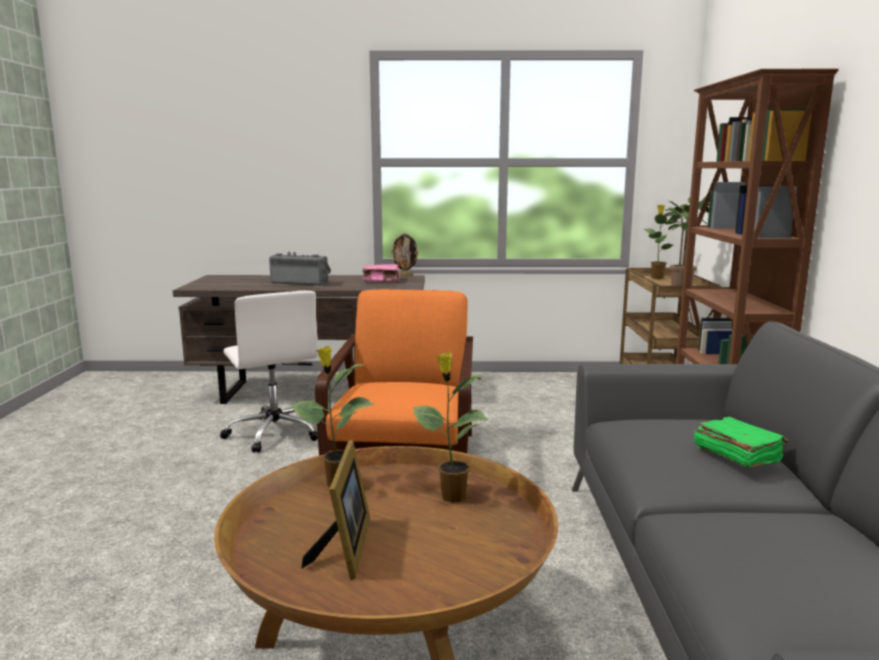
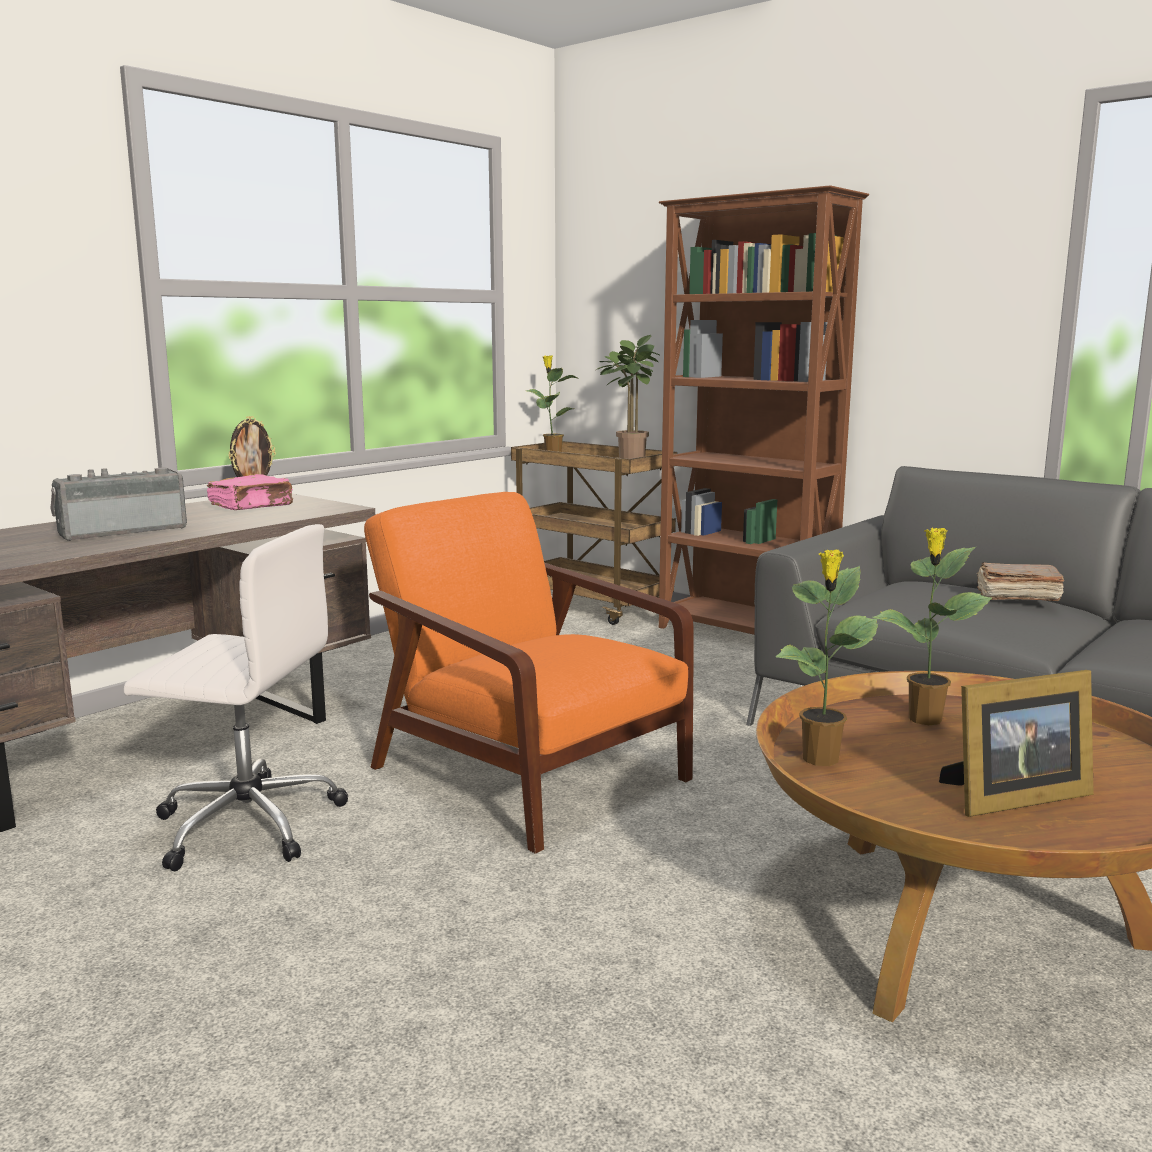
camera: 50 degrees left, 0 degrees up
(345, 549) = (1011, 797): picture frame -> picture frame turned 120 degrees clockwise
(736, 455) = (1016, 597): green book -> brown book

